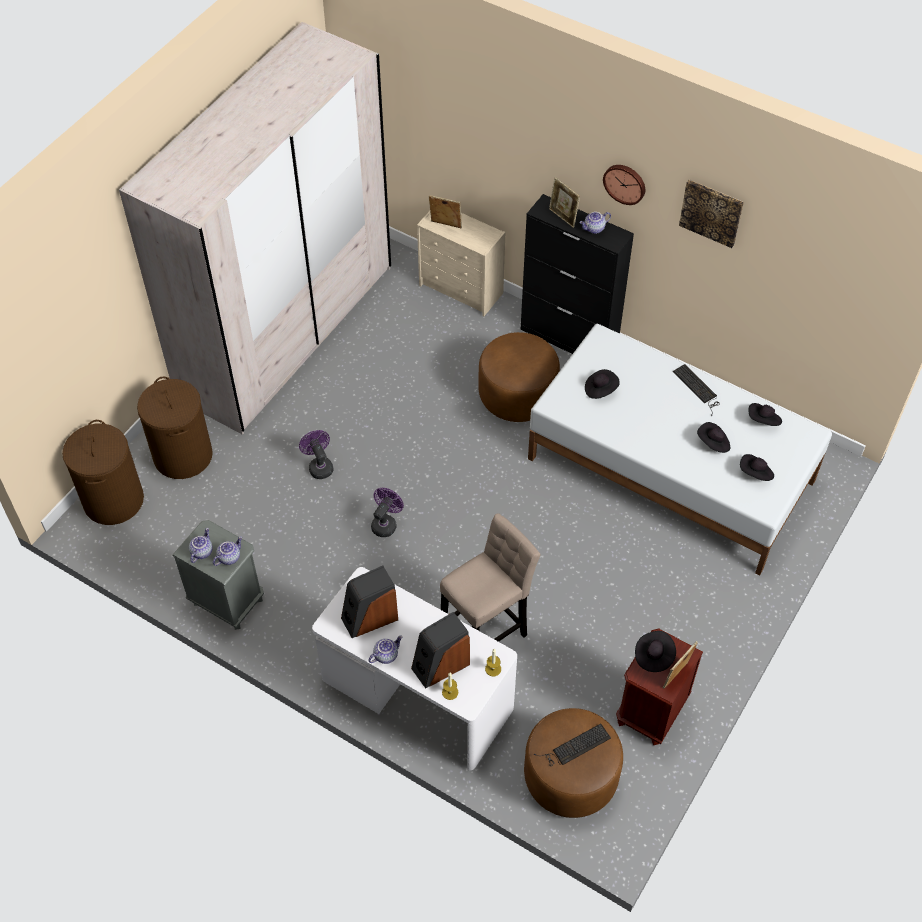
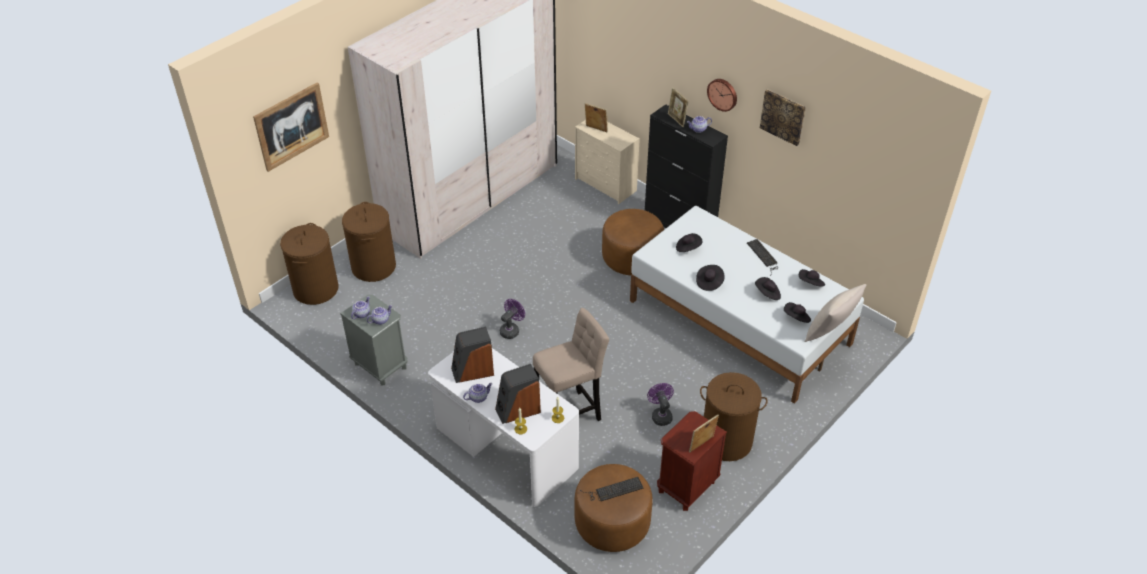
camera: 10 degrees right, 10 degrees down
(60, 310) = (291, 126): none -> picture
(319, 466) = (471, 286): purple fan -> purple fan (660, 415)
(653, 656) = (686, 429): black hat -> black hat (709, 282)
(687, 641) = (726, 441): none -> brown laundry basket
(800, 487) = (830, 332): none -> beige pillow

